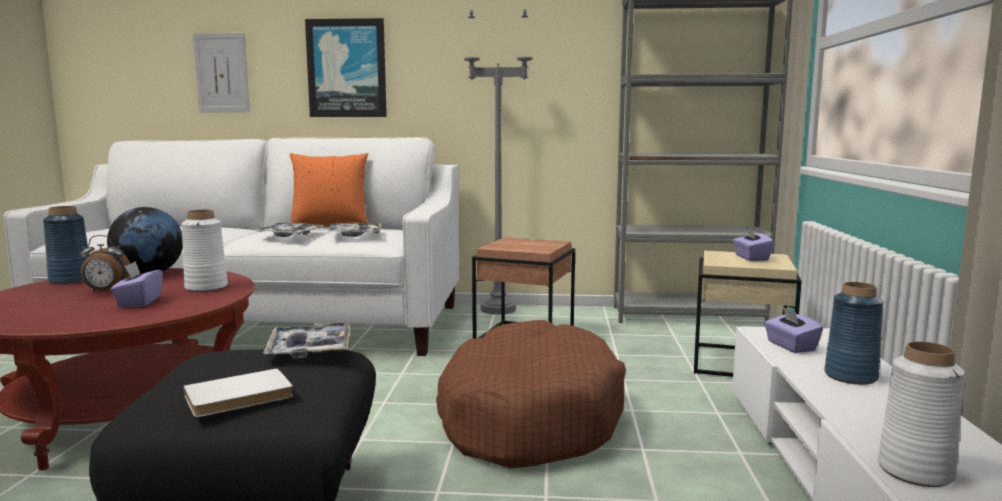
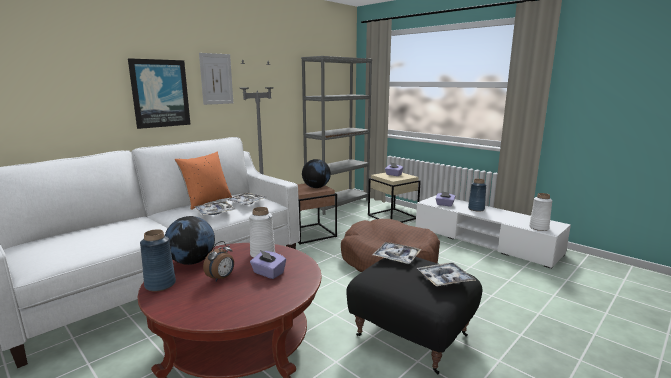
camera: 50 degrees left, 5 degrees up
(222, 73) = (54, 99): picture -> picture (216, 79)
(240, 397) = (444, 279): white book -> tray
(536, 246) = (316, 187): none -> globe

